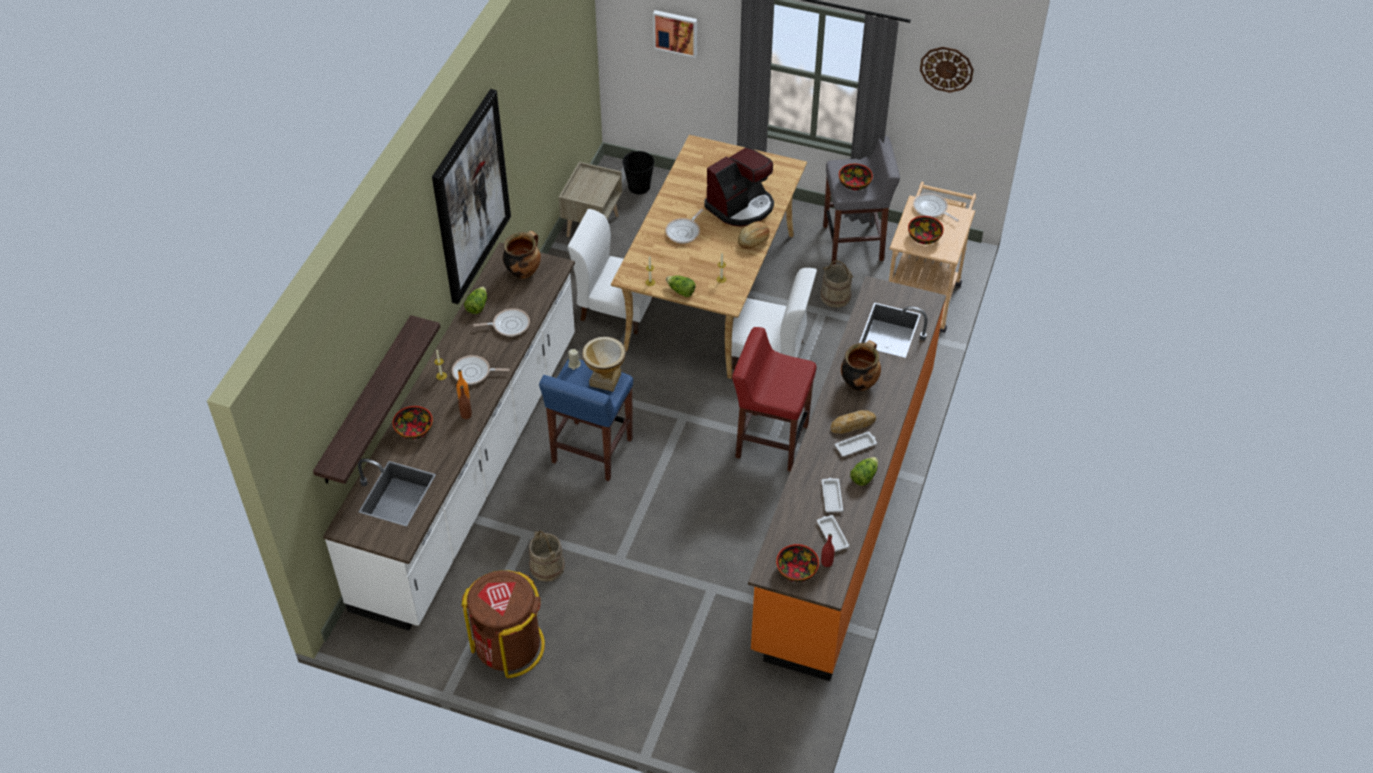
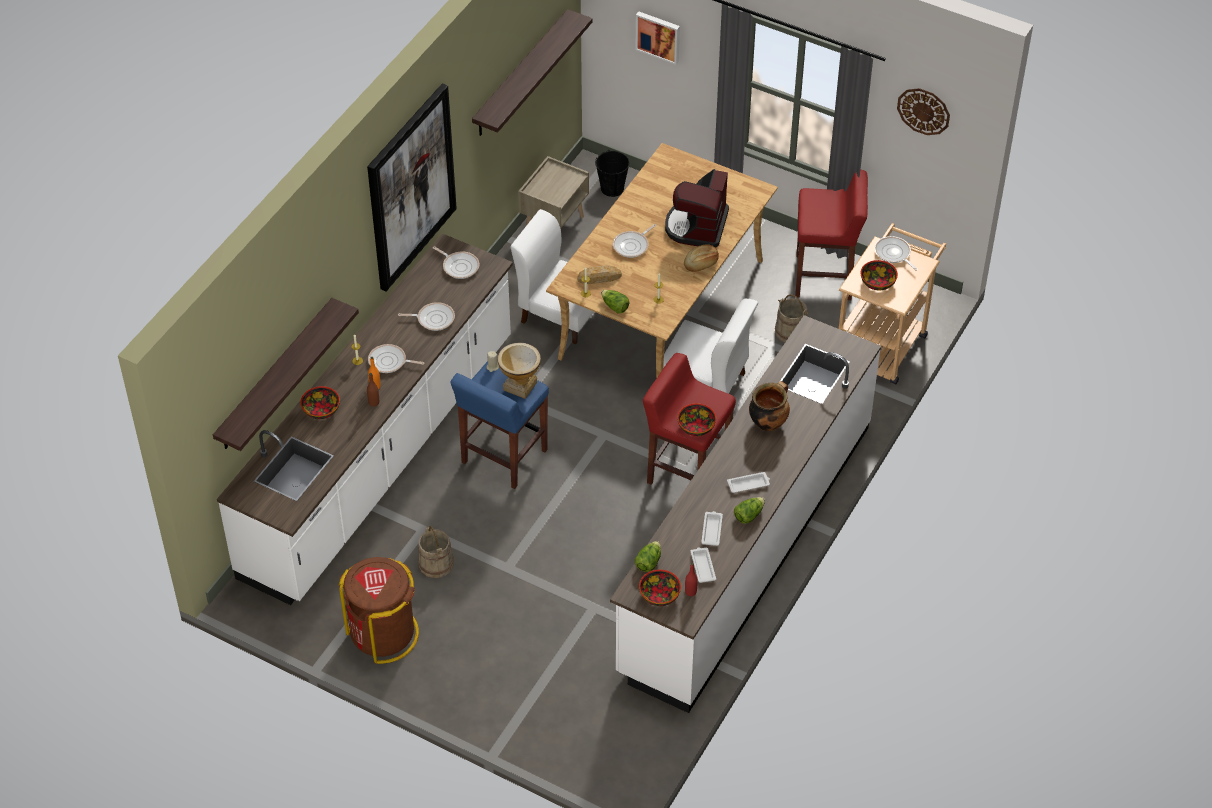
camera: 10 degrees right, 0 degrees up
(477, 306) = (406, 295): lettuce -> lettuce (648, 562)
(523, 271) = (459, 266): cooking pot -> frying pan
(553, 81) = (521, 74): none -> shelf
(741, 206) = (697, 226): coffee machine -> coffee machine turned 135 degrees clockwise
(844, 506) = (745, 547): orange counter -> white counter
(853, 424) = (751, 463): bread -> bread (599, 278)
(854, 243) = (825, 277): grey stool -> red stool
(855, 184) = (823, 216): bowl -> bowl (697, 427)

